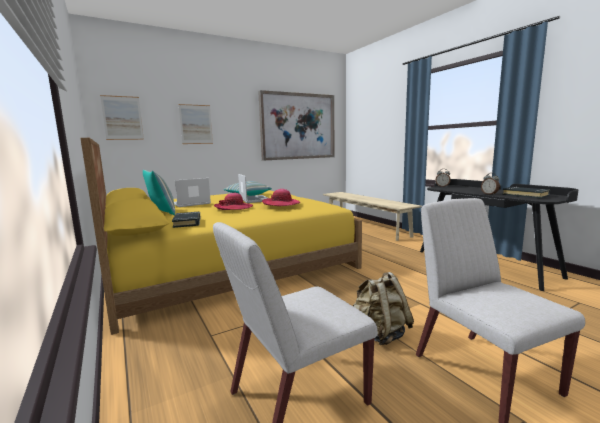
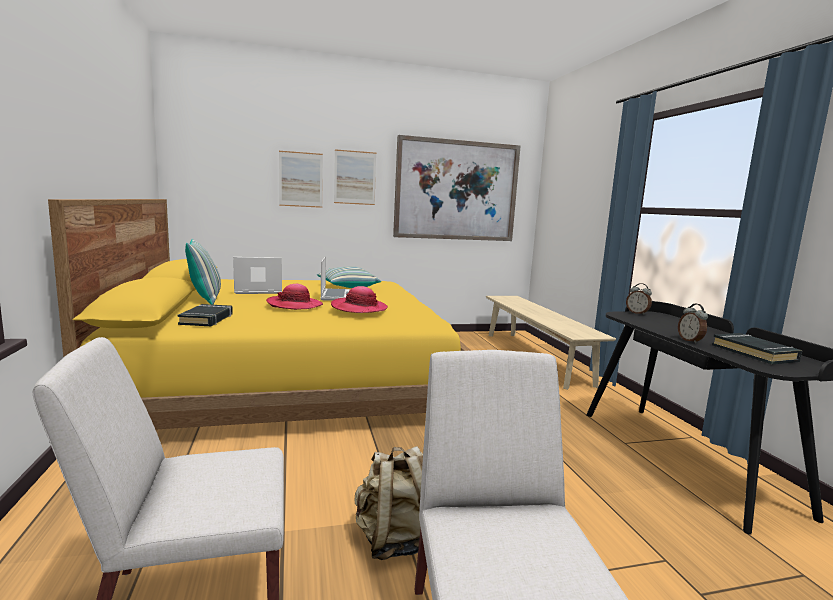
camera: 15 degrees right, 0 degrees up
(122, 118) = (204, 166): picture -> picture (355, 177)

